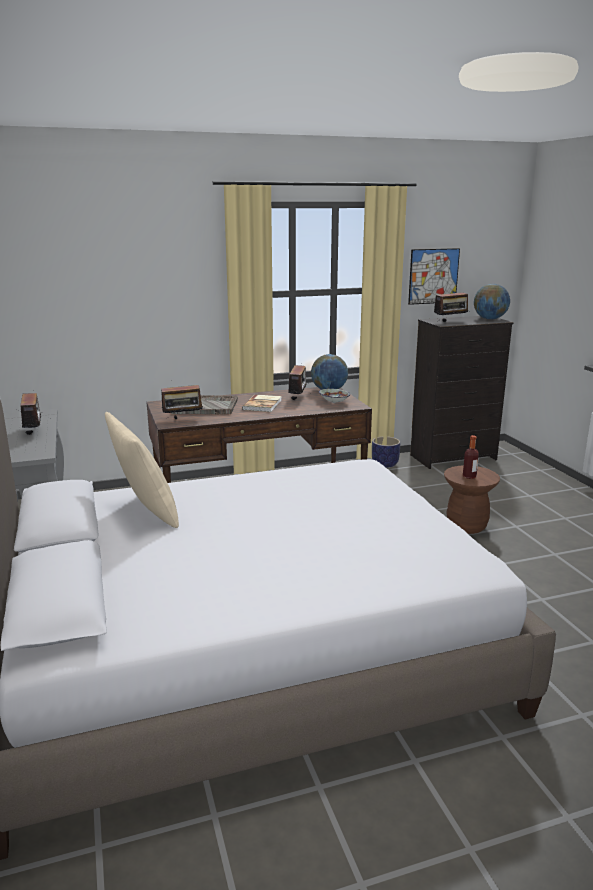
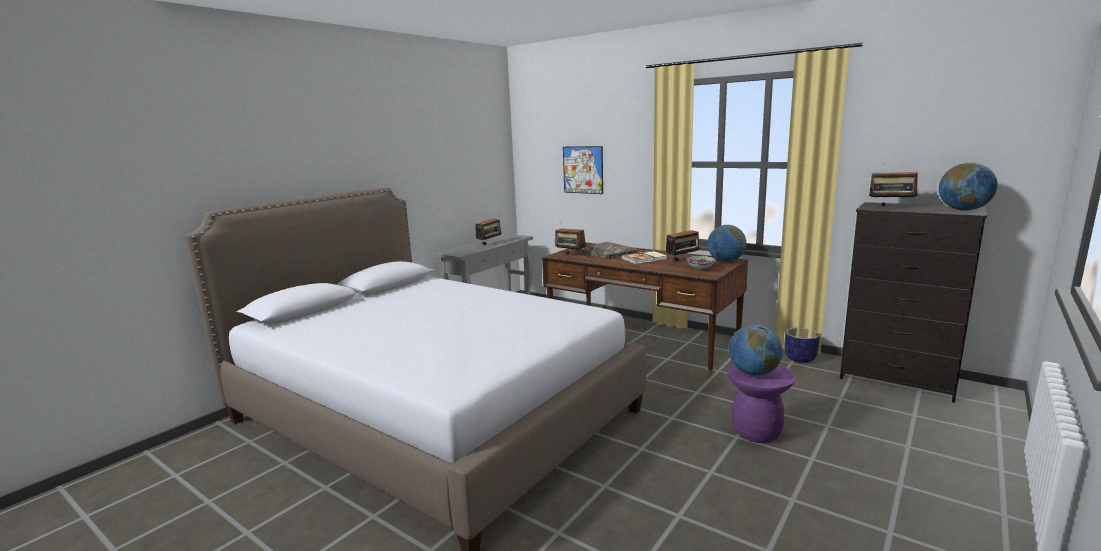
camera: 55 degrees right, 5 degrees down
(146, 511) = (425, 292): beige pillow -> none
(433, 276) = (898, 152): picture -> picture (583, 170)
(466, 526) = (756, 432): brown stool -> purple stool
(469, 476) = (753, 373): bottle -> globe

